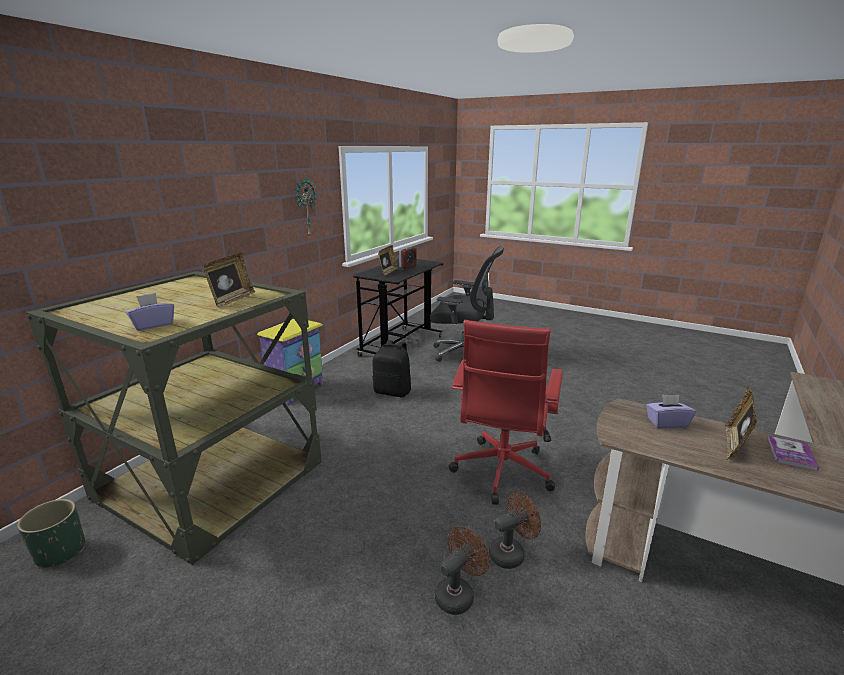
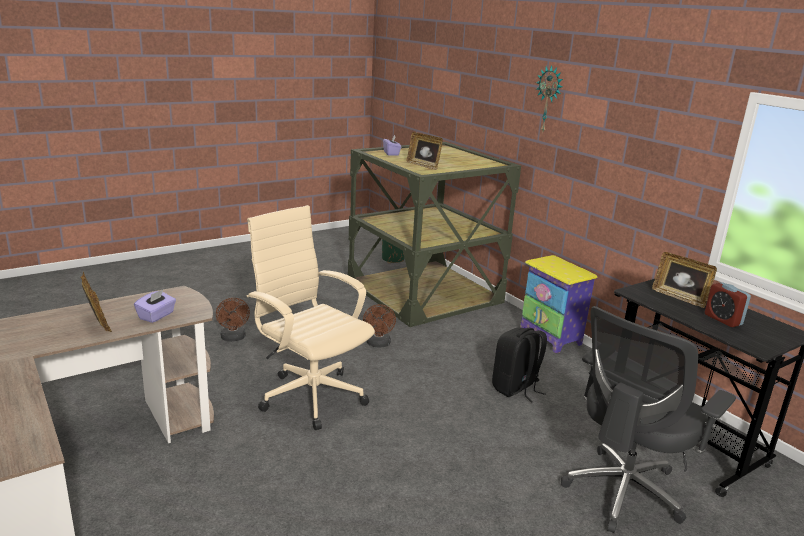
camera: 115 degrees right, 0 degrees up
(305, 207) = (655, 158): wall clock -> wall clock (549, 99)
(501, 474) = (310, 395): red office chair -> beige office chair
(511, 553) = (234, 365): brown fan -> brown fan (378, 344)
(791, 454) = (52, 336): book -> none

